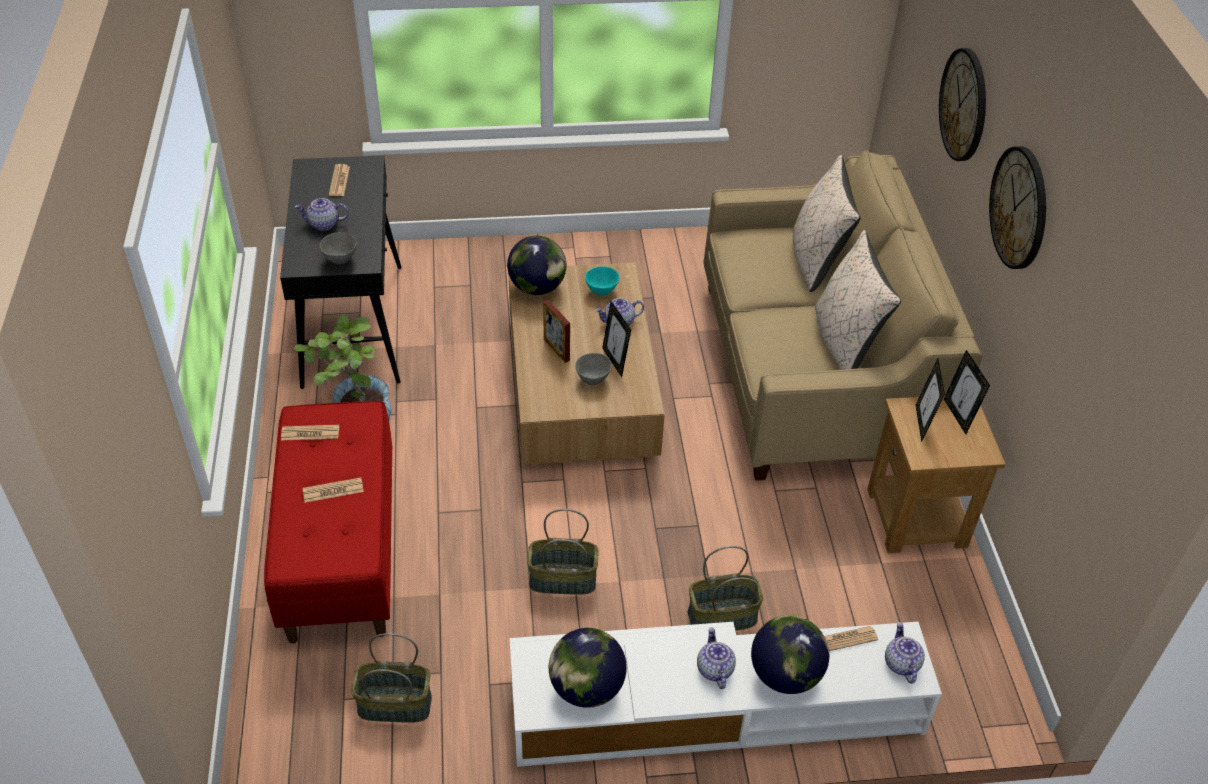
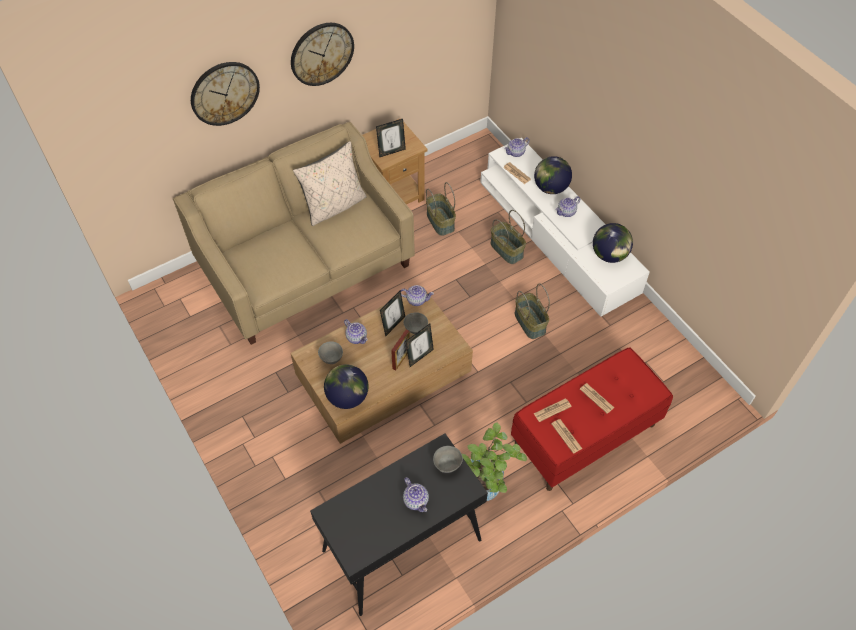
camera: 115 degrees left, 10 degrees up
(339, 181) = (360, 522): newspaper -> newspaper (552, 410)
(394, 705) = (650, 358): basket -> basket (441, 221)
(601, 291) = (332, 359): turquoise bowl -> grey bowl
(642, 399) = (417, 300): none -> teapot
(816, 260) = (262, 240): beige pillow -> none
(958, 416) = (377, 140): picture frame -> picture frame (420, 356)

